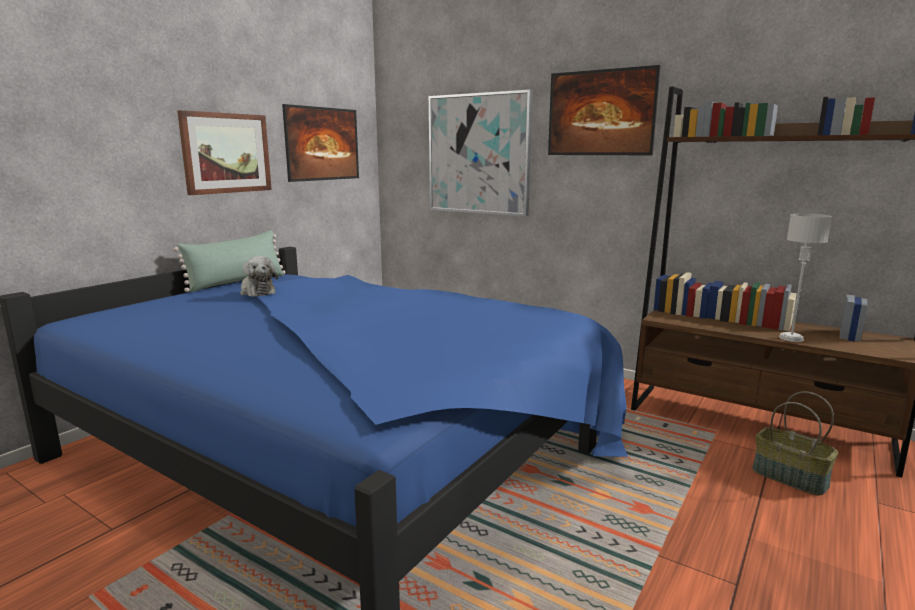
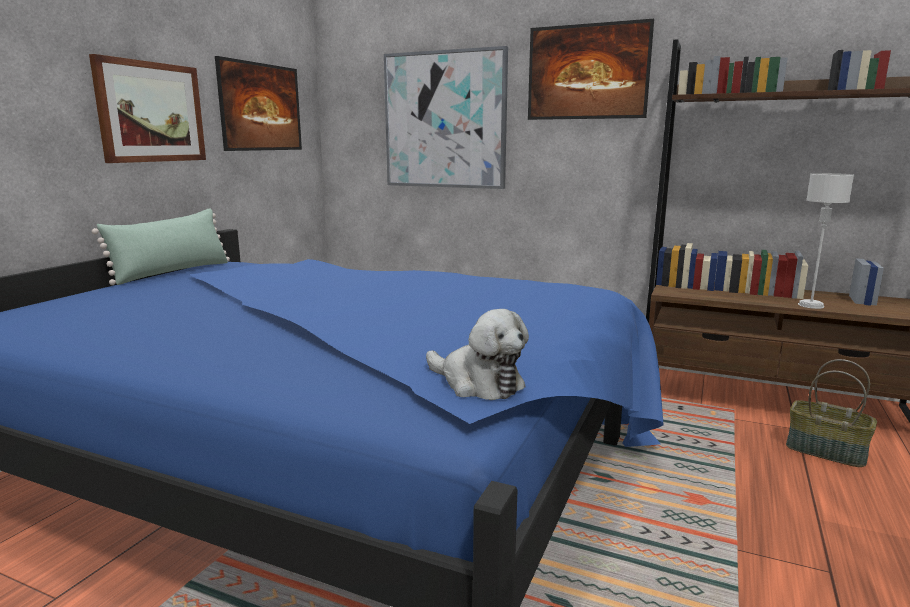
camera: 10 degrees left, 0 degrees up
(257, 291) = (209, 280): plush toy -> plush toy (478, 383)

